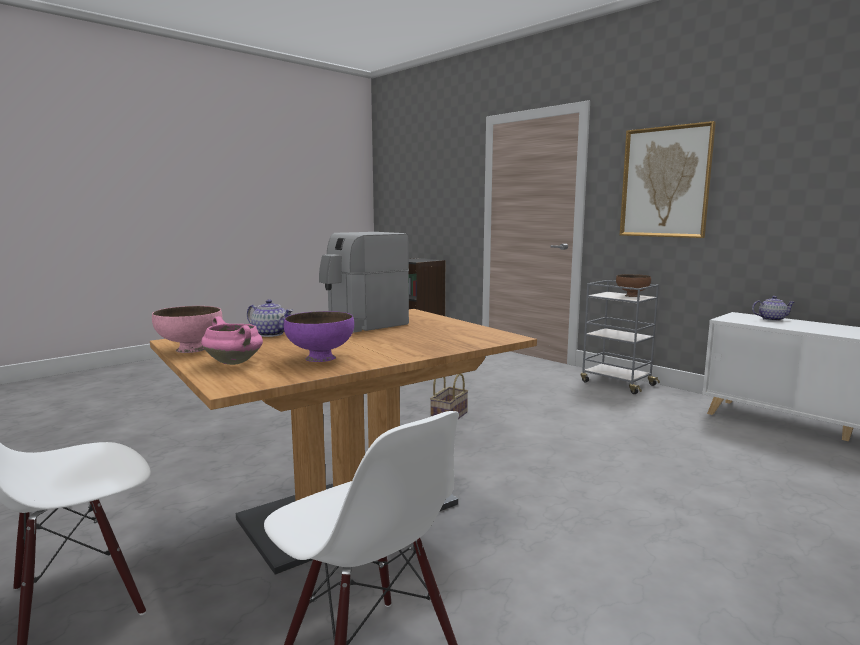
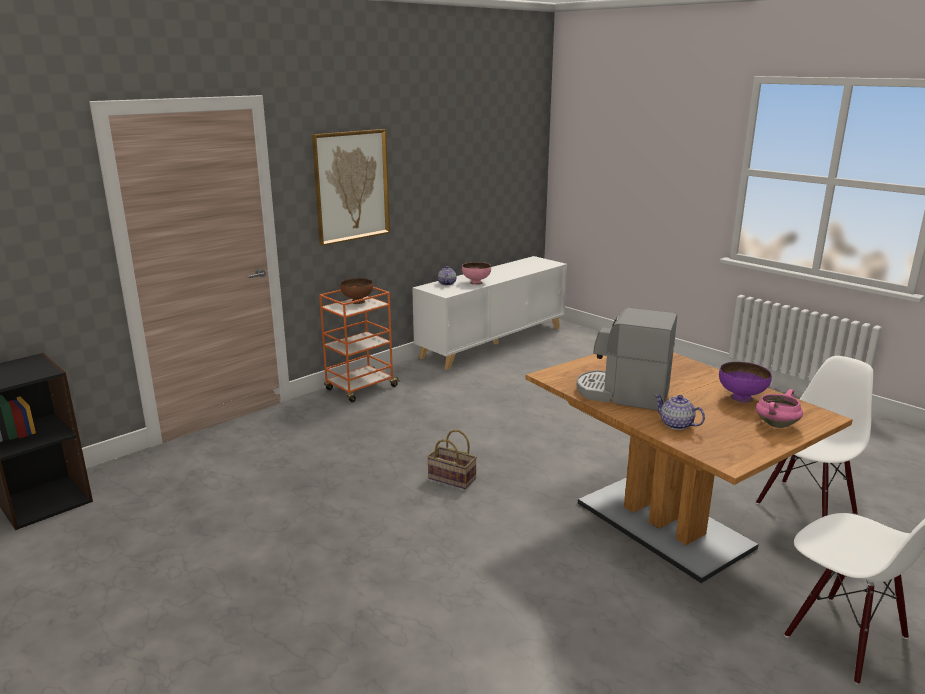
camera: 90 degrees left, 10 degrees up
(190, 349) = (754, 449): pink bowl -> pink bowl (476, 283)
(270, 334) = (676, 425): teapot -> teapot turned 75 degrees counterclockwise
(355, 325) = (623, 394): coffee machine -> coffee machine turned 150 degrees clockwise
(616, 383) = (360, 388): grey cart -> orange cart

